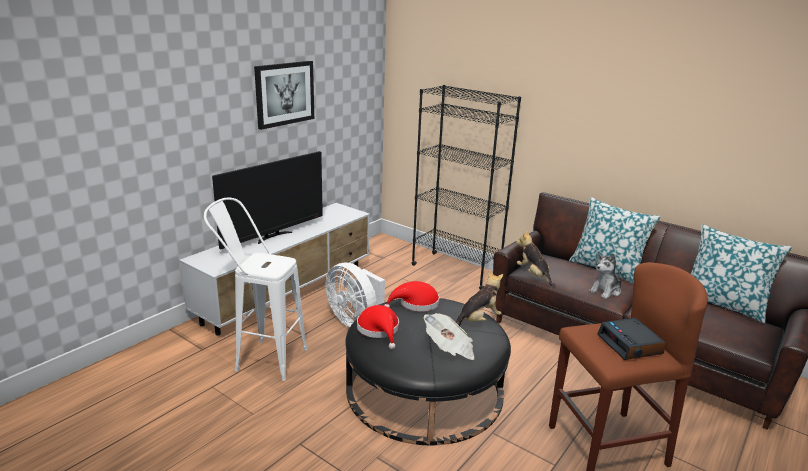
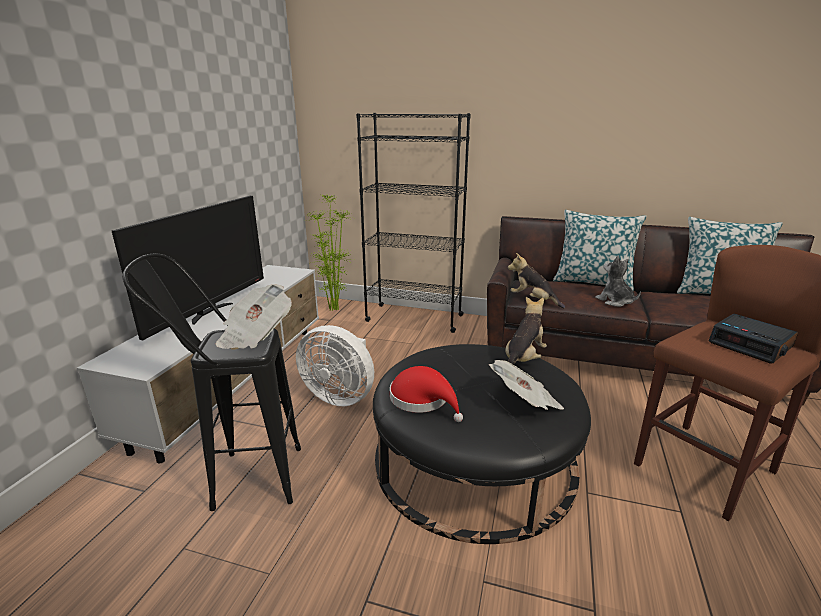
camera: 20 degrees left, 0 degrees up
(261, 358) = (242, 478): white stool -> black stool
(280, 261) = (255, 335): none -> newspaper
(284, 93) = (191, 121): picture -> none
(392, 249) = (335, 310): none -> potted plant
(416, 303) = (439, 356): red hat -> none
(606, 291) = (615, 301): plush toy -> plush toy turned 120 degrees clockwise

